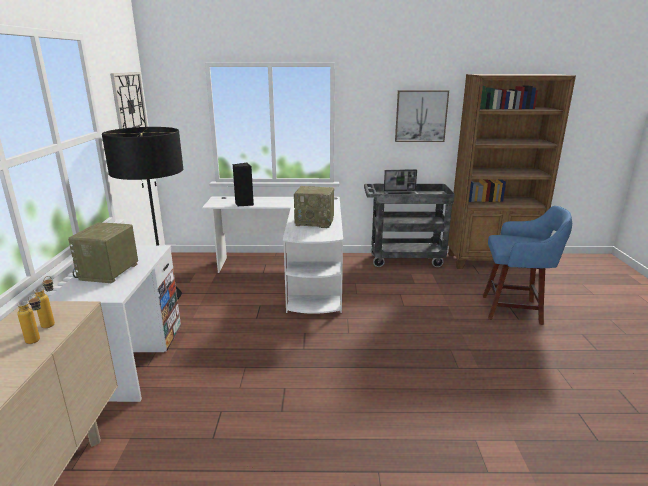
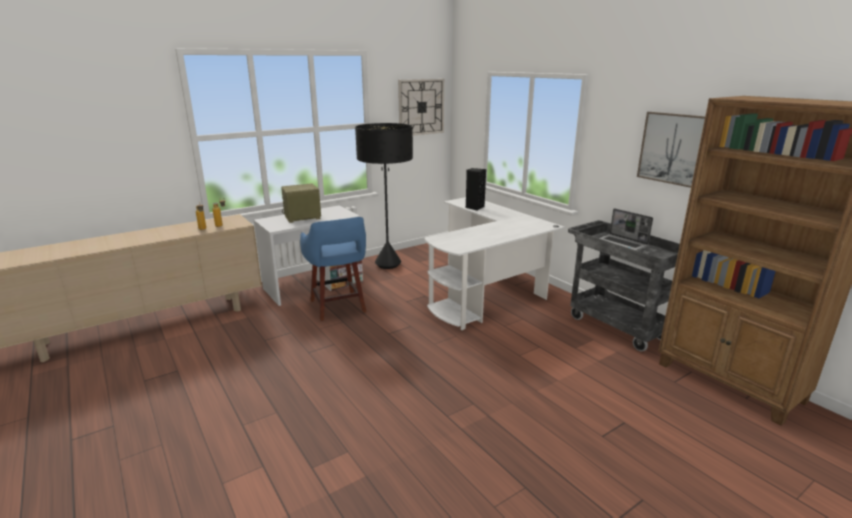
camera: 55 degrees right, 0 degrees up
(315, 222) = (479, 236): radio -> none
(514, 310) = (620, 429): blue stool -> blue stool (338, 307)

